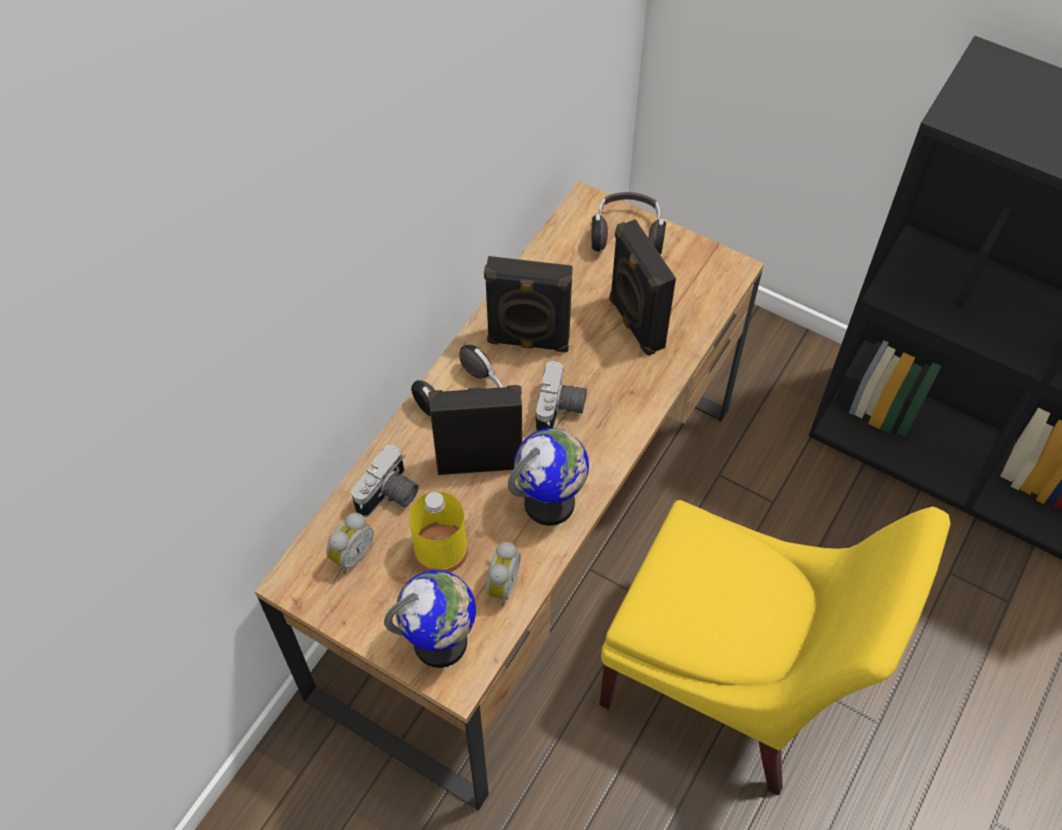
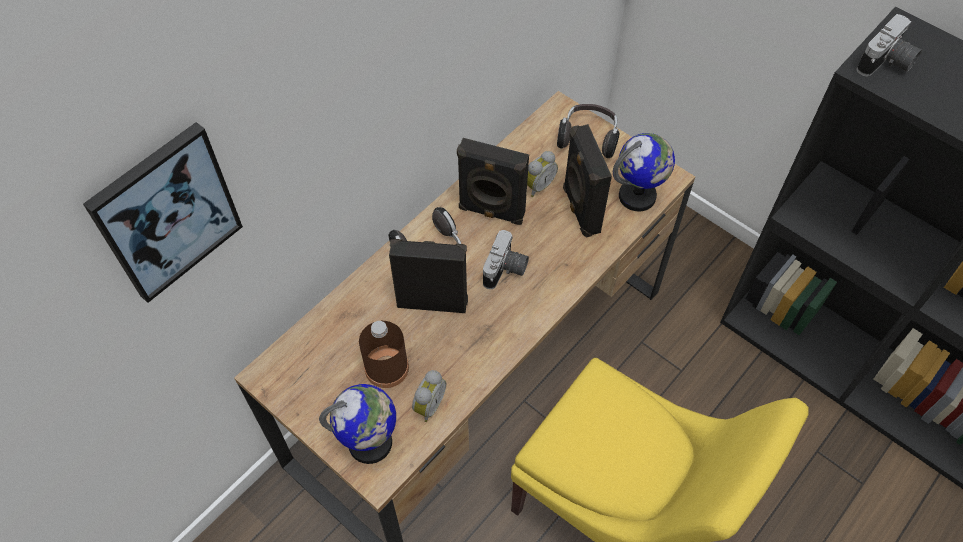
camera: 10 degrees right, 0 degrees up
(184, 398) = (166, 213): none -> picture
(351, 554) = (315, 360): alarm clock -> alarm clock (537, 185)
(390, 496) = (355, 319): camera -> camera (886, 64)
(441, 549) = (386, 368): yellow bottle -> brown bottle
(550, 503) = (482, 344): globe -> globe (637, 196)

